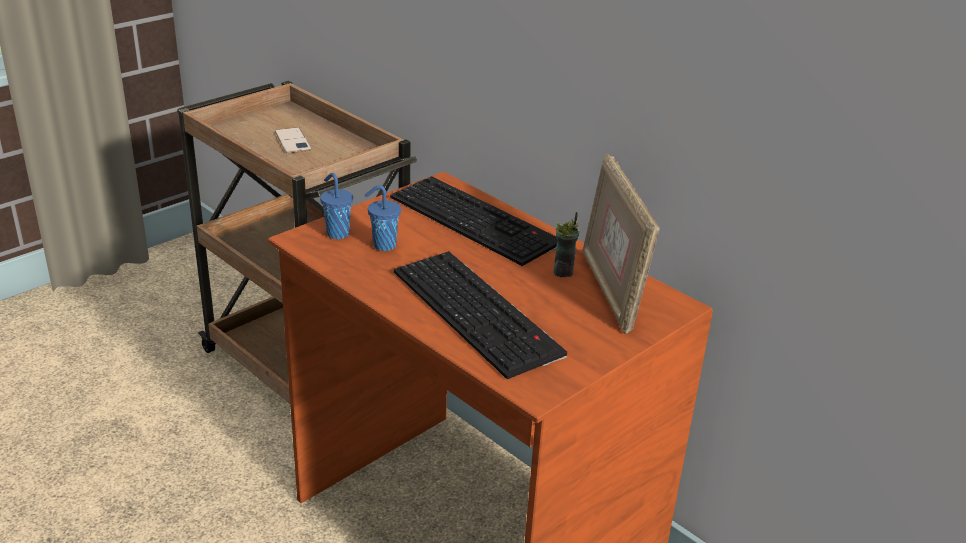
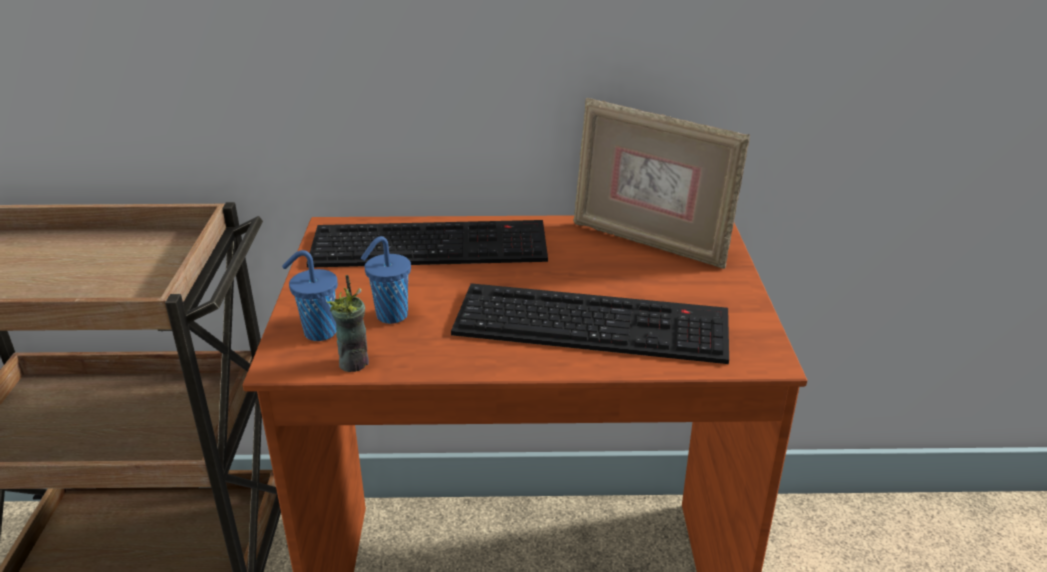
camera: 45 degrees left, 0 degrees up
(293, 141) = (59, 270): phone -> none
(563, 272) = (588, 247): cup -> cup (354, 363)

